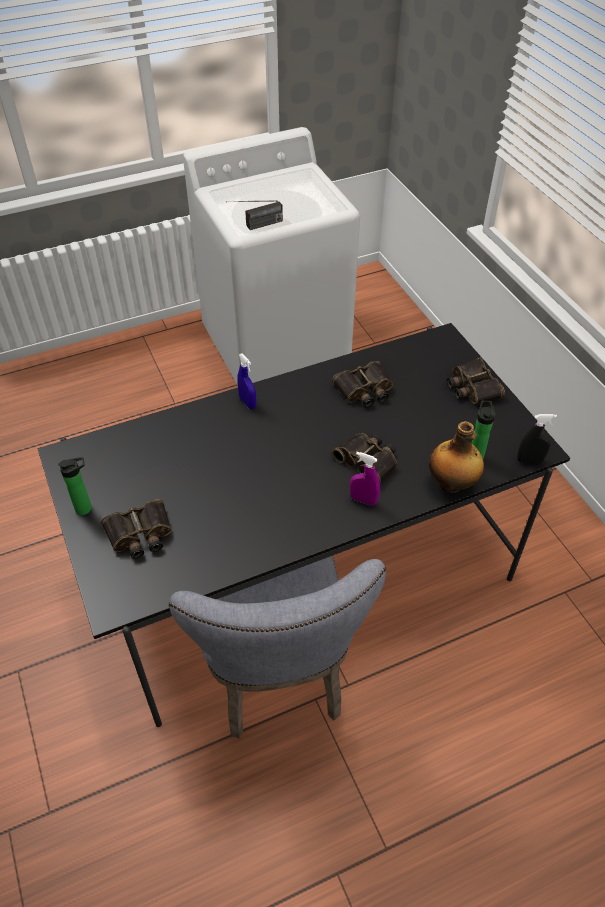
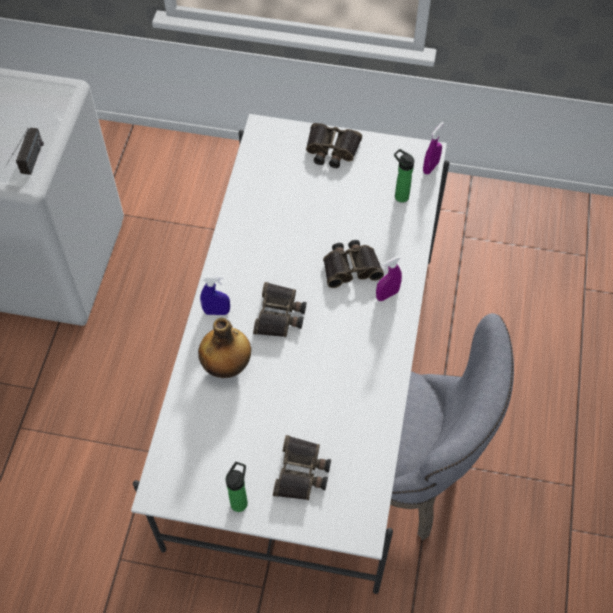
camera: 55 degrees left, 10 degrees up
(302, 564) = (306, 394): black dining table -> white dining table
(365, 390) = (274, 220): binoculars -> binoculars (280, 315)
(452, 484) = (415, 229): bottle -> bottle (227, 366)
(529, 460) = (430, 167): black spray bottle -> purple spray bottle

